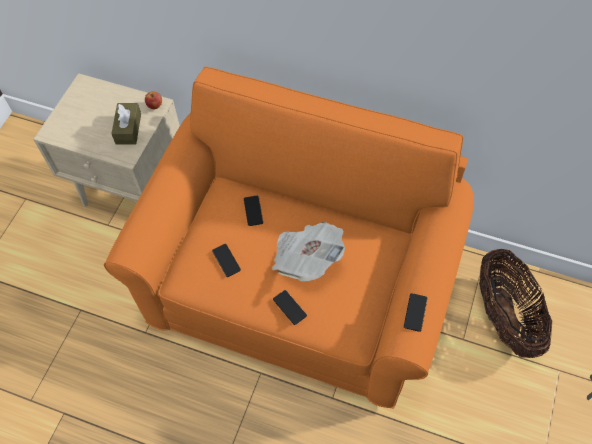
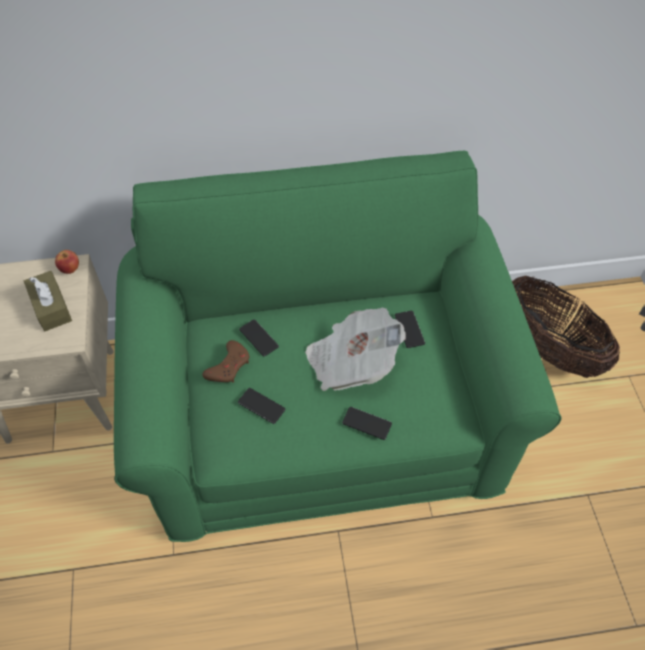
camera: 30 degrees left, 5 degrees down
(221, 222) = (228, 366): none -> brown game controller
(299, 285) = (323, 414): orange sofa -> green sofa
(415, 312) = (515, 358): phone -> phone (409, 329)

